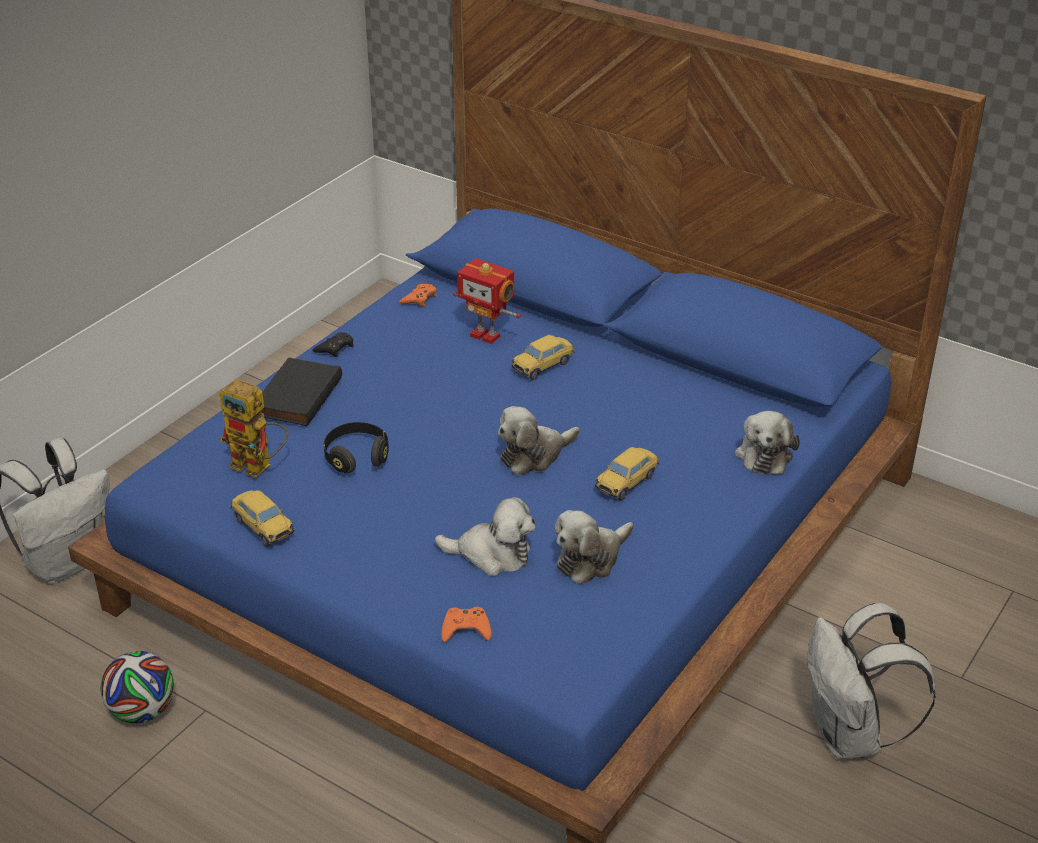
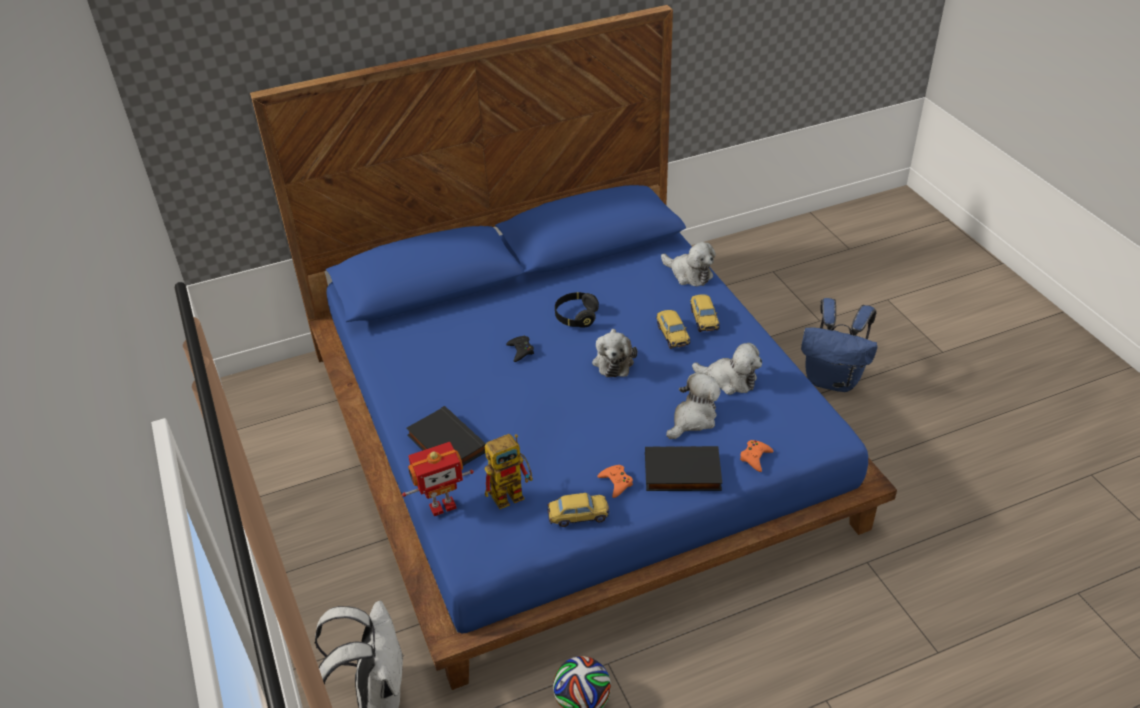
camera: 55 degrees left, 5 degrees up
(335, 348) = (403, 404): black game controller -> black game controller (520, 351)
(356, 457) = (542, 441): black headphones -> black headphones (576, 317)
(390, 579) = (682, 474): none -> black book
(419, 299) = (386, 341): orange game controller -> orange game controller (616, 483)
(486, 335) = (462, 329): toy robot -> toy robot (442, 505)
(543, 366) = (522, 319): toy car -> toy car (704, 319)
(591, 559) = (730, 379): plush toy -> plush toy turned 60 degrees counterclockwise
(850, 736) = (833, 380): white backpack -> blue backpack

